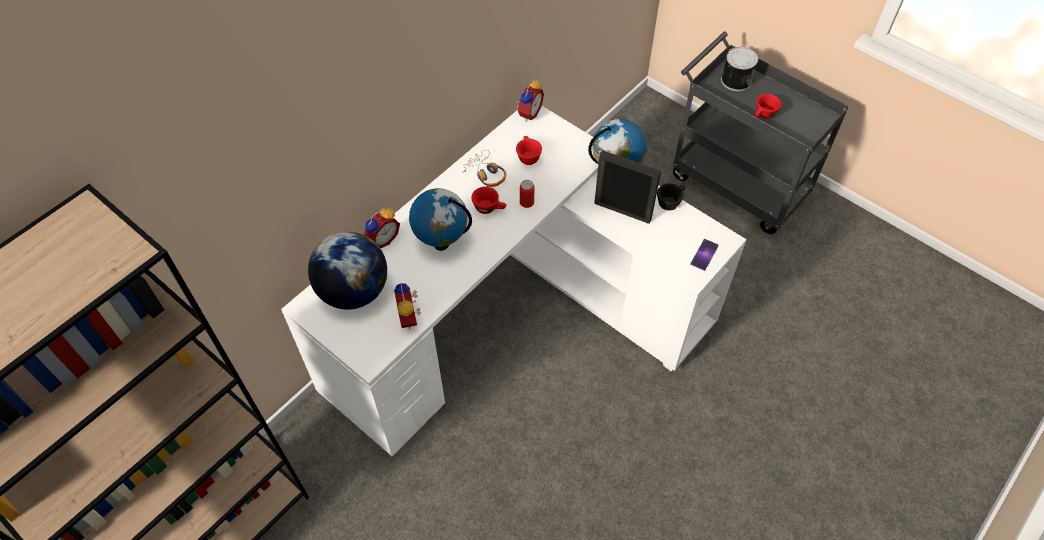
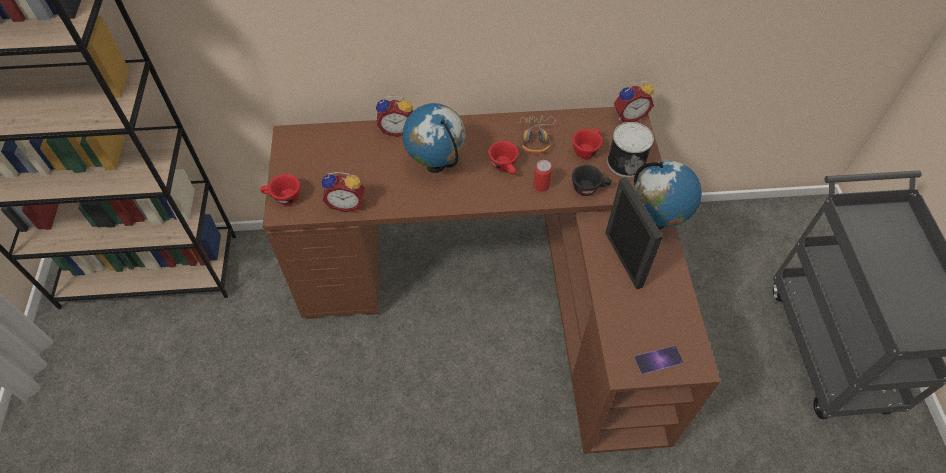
camera: 45 degrees right, 0 degrees up
(354, 291) = (332, 152): globe -> none
(410, 317) = (347, 203): alarm clock -> alarm clock turned 120 degrees counterclockwise
(513, 315) = (503, 291): white desk -> brown desk
(670, 201) = (680, 286): black cup -> black cup (589, 188)
(735, 80) = (889, 228): can -> can (626, 161)
(763, 115) = (884, 283): red cup -> red cup (283, 198)

